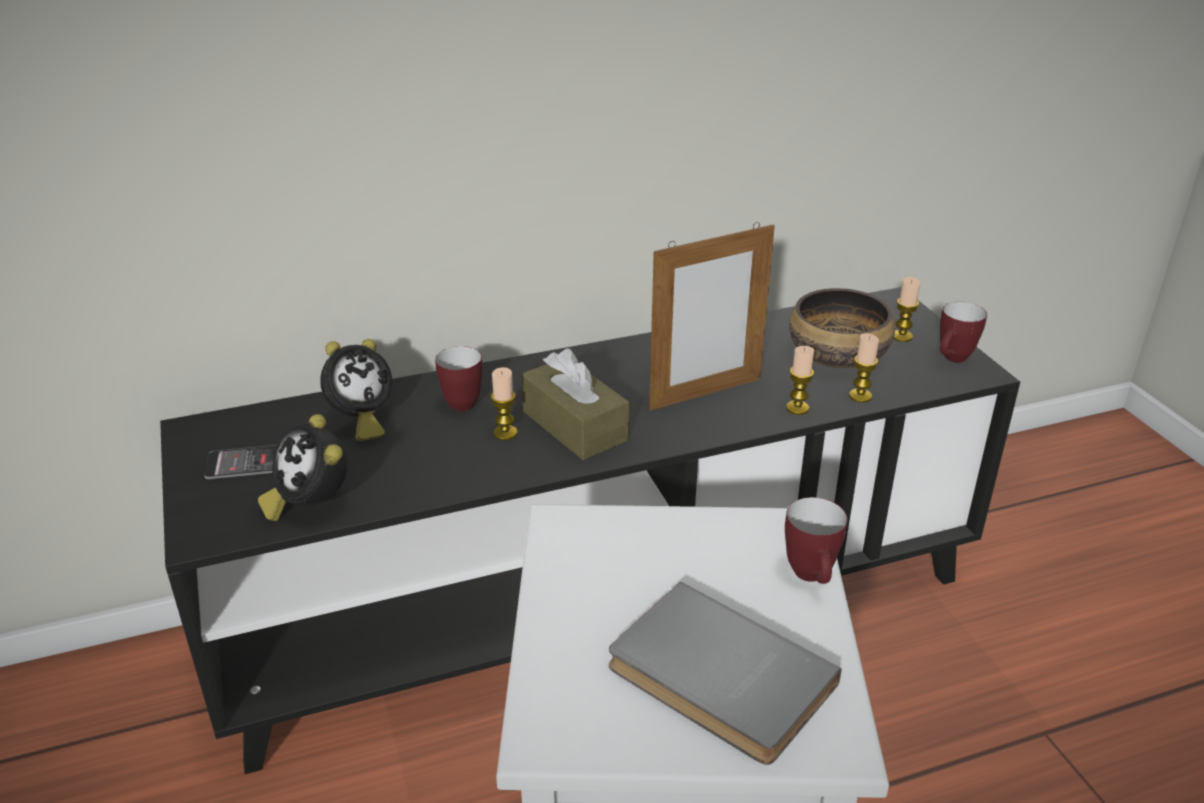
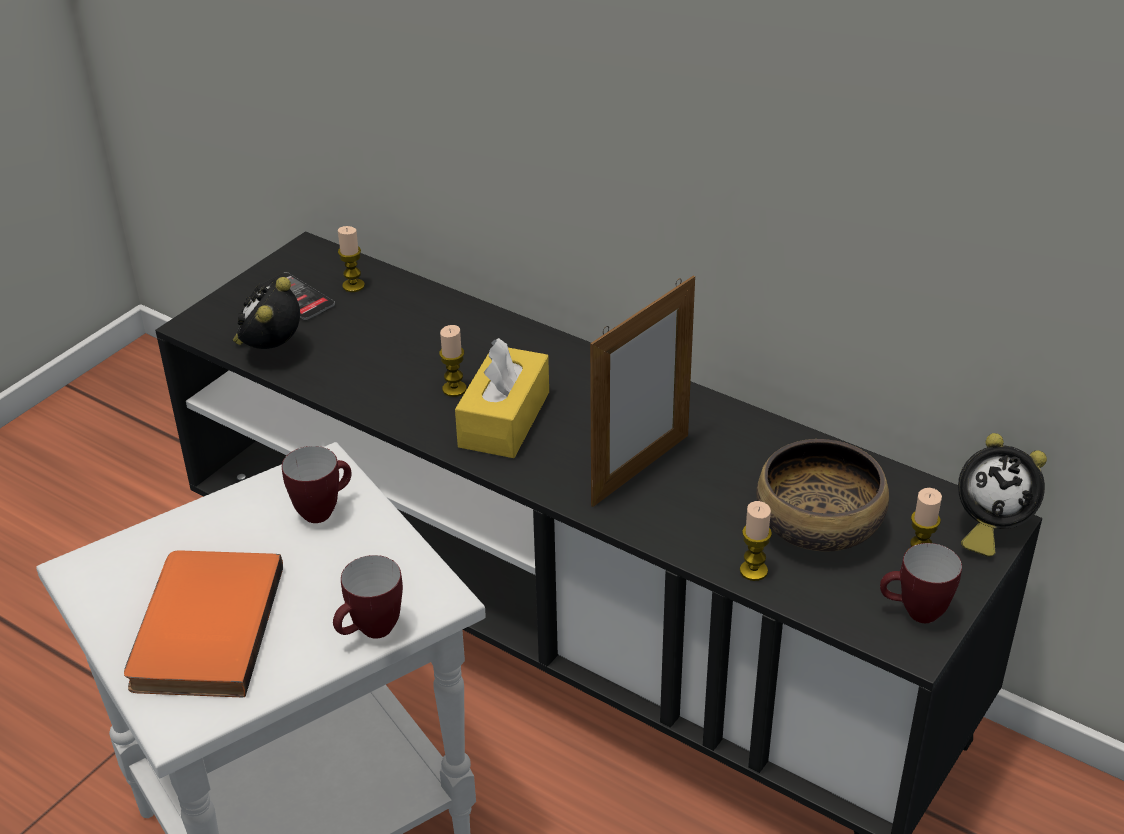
camera: 55 degrees right, 5 degrees up
(360, 422) = (394, 313): alarm clock -> alarm clock (988, 528)
(461, 401) = (474, 345): mug -> mug (323, 510)
(574, 426) = (504, 419): brown tissue box -> yellow tissue box
(705, 394) = (640, 469): picture frame -> picture frame turned 75 degrees counterclockwise
(716, 679) = (201, 628): grey book -> orange book
(797, 408) = (681, 537): candle -> candle (353, 286)

